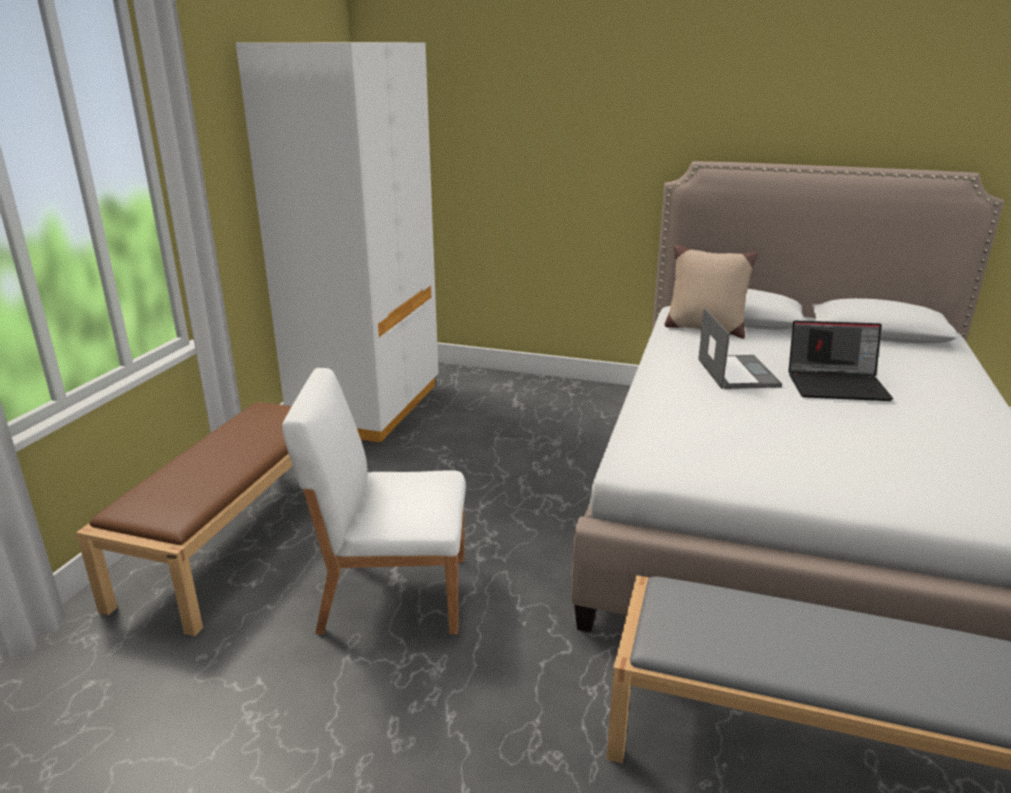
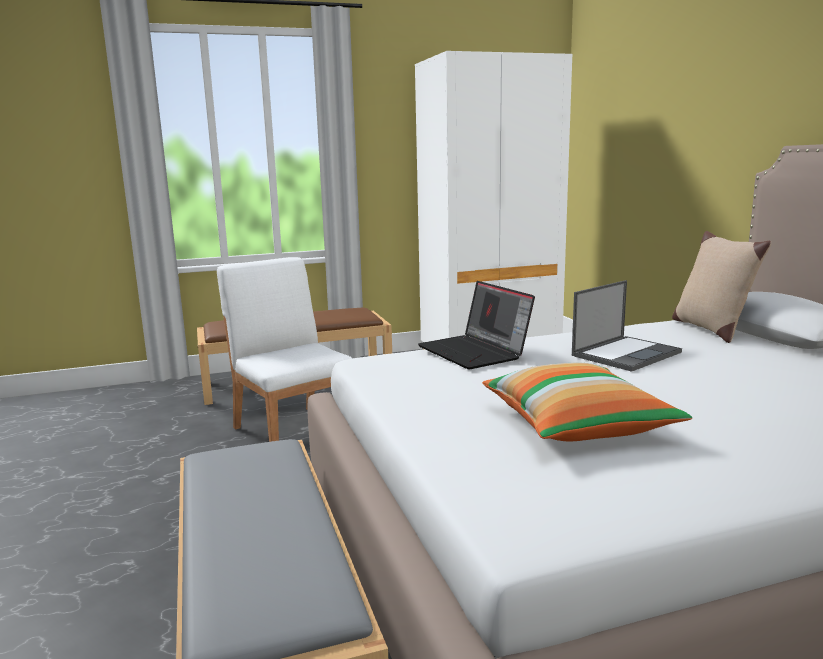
camera: 55 degrees right, 10 degrees down
(837, 385) = (700, 389): laptop -> laptop (475, 352)
(877, 445) = (577, 425): none -> pillow

